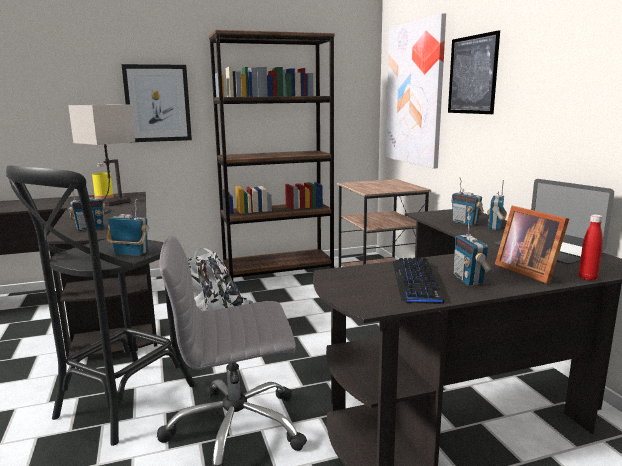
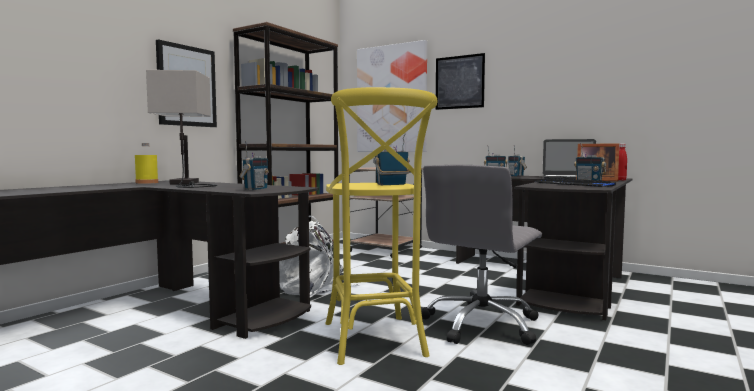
camera: 40 degrees left, 10 degrees down
(121, 404) = (373, 341): black stool -> yellow stool

